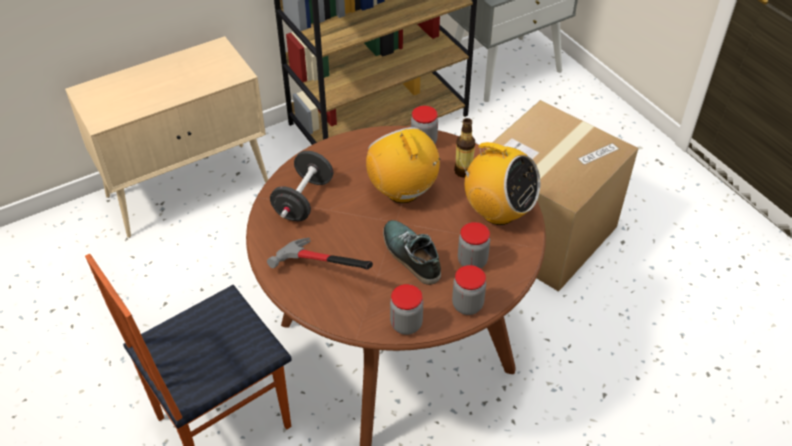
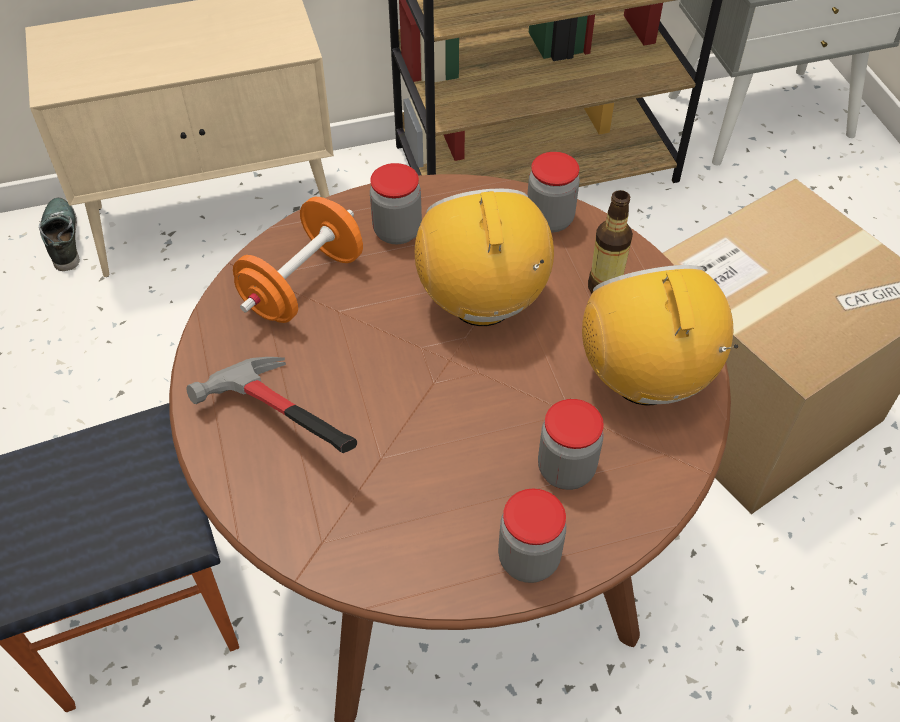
camera: 15 degrees right, 5 degrees up
(303, 200) = (303, 284): black dumbbell -> orange dumbbell
(406, 324) = (399, 571): jar -> jar (397, 231)
(410, 255) = (454, 431): shoe -> shoe (62, 238)
(498, 212) = (645, 379): radio -> radio turned 150 degrees counterclockwise

